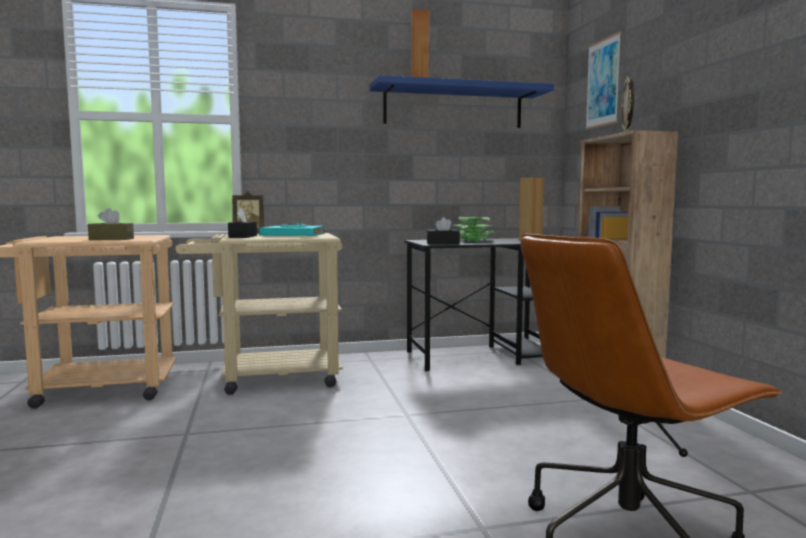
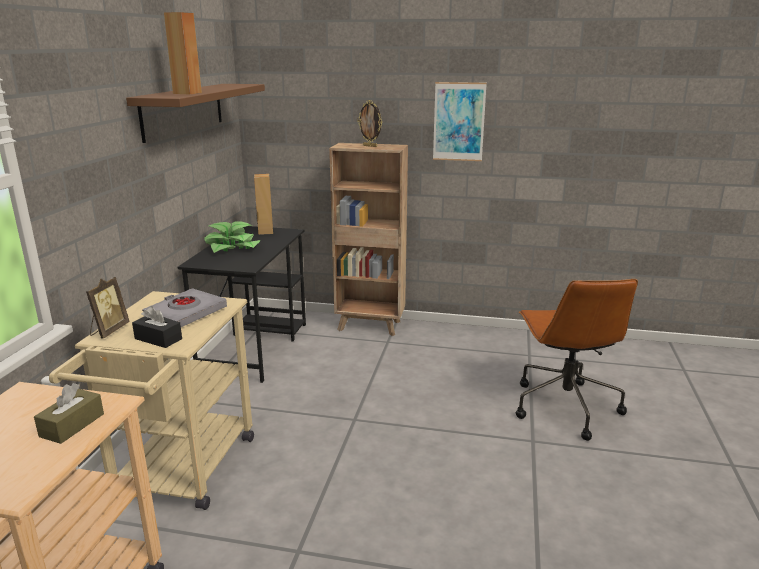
camera: 65 degrees left, 15 degrees up
(293, 236) = (185, 313): turquoise book -> grey book
(443, 243) = (249, 263): black tissue box -> none
(453, 107) = (183, 110): blue shelf -> brown shelf
(603, 83) = (302, 85): picture -> picture (459, 122)

